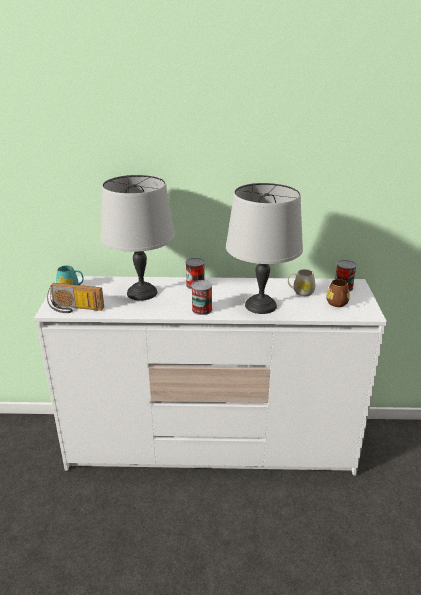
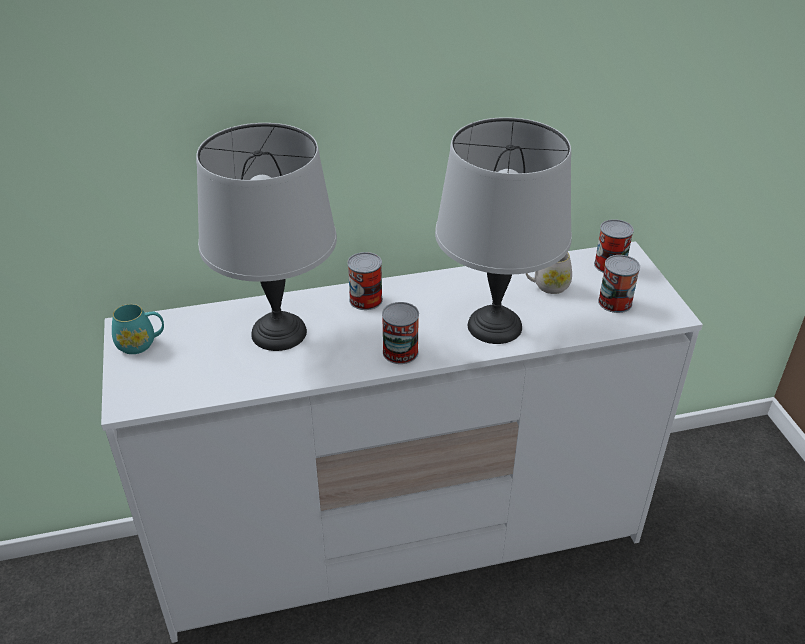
camera: 15 degrees left, 10 degrees up
(74, 309) = (171, 391): radio -> none
(337, 304) = (615, 302): brown mug -> can

